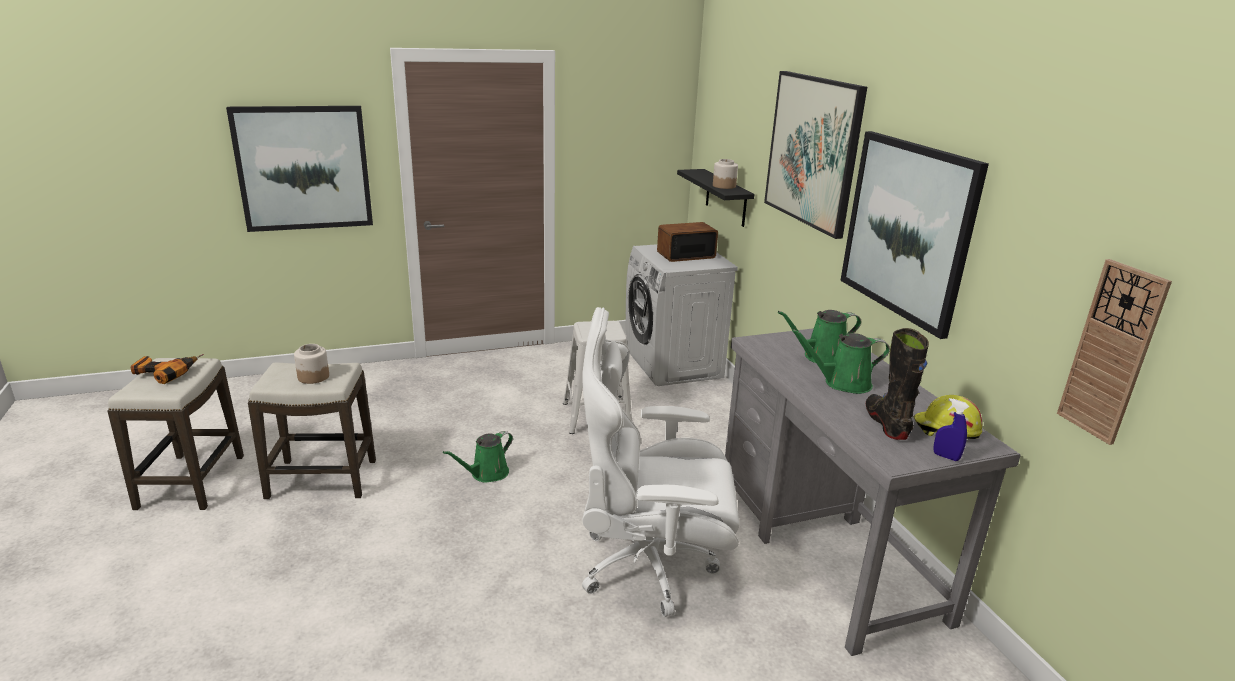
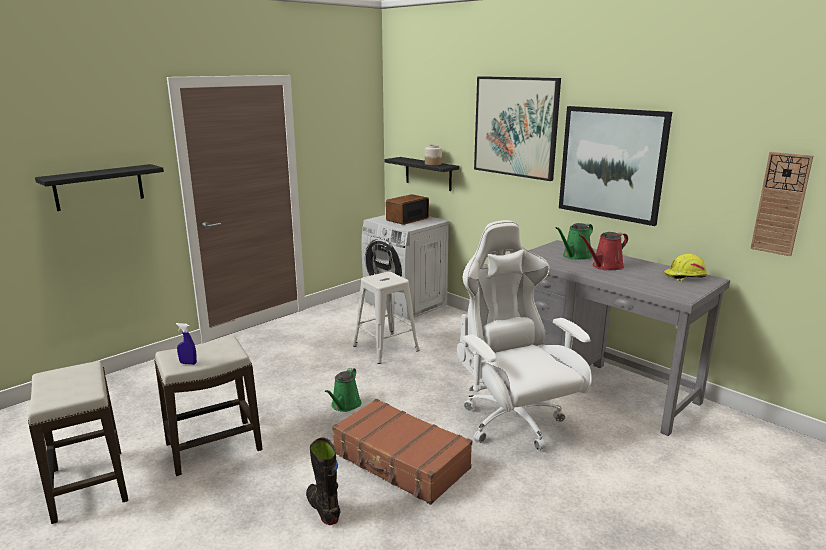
camera: 25 degrees left, 5 degrees down
(166, 372) = (61, 381): power drill -> none
(304, 168) = (99, 187): picture -> black shelf
(313, 377) = (208, 353): jar -> none
(480, 563) = (400, 462): none -> brown suitcase
(655, 566) = (516, 426): white office chair -> white office chair turned 90 degrees clockwise
(843, 383) = (605, 266): green watering can -> red watering can
(886, 423) = (654, 280): black boot -> black boot (323, 508)
(946, 457) = (702, 288): blue spray bottle -> blue spray bottle (188, 363)

